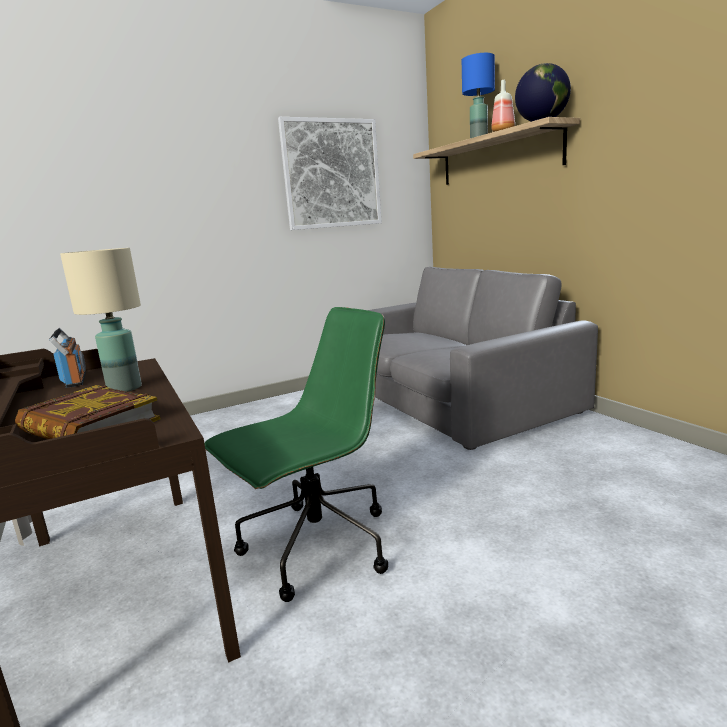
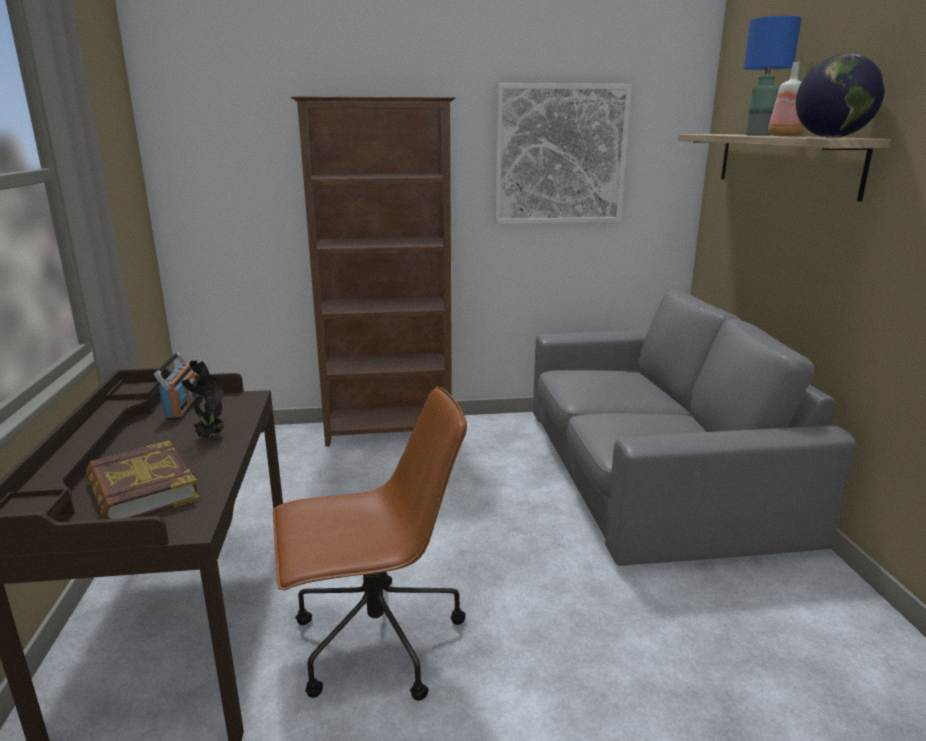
camera: 20 degrees right, 5 degrees up
(125, 388) = (209, 437): beige table lamp -> potted plant
(230, 415) = (390, 432): none -> brown bookcase
(316, 548) = (374, 642): green office chair -> brown office chair

